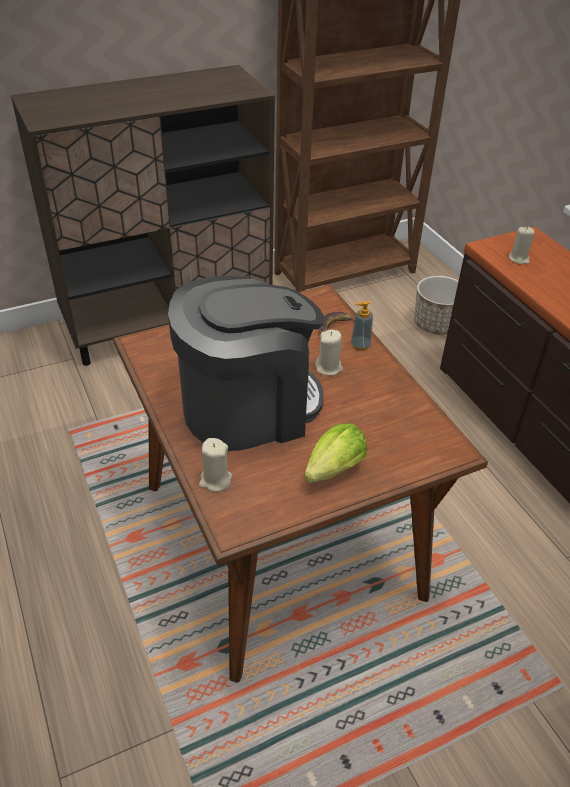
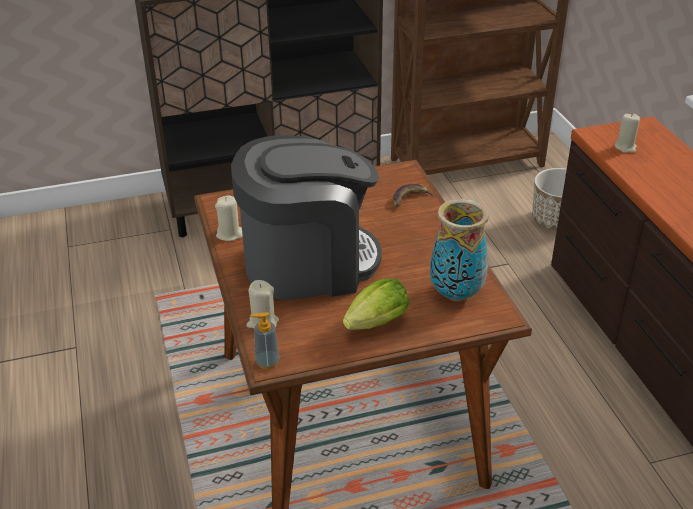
camera: 10 degrees right, 5 degrees down
(329, 367) = (395, 234): beige candle -> beige candle (230, 234)
(360, 345) = (431, 217): soap dispenser -> soap dispenser (267, 362)
(404, 429) = (455, 294): none -> vase

